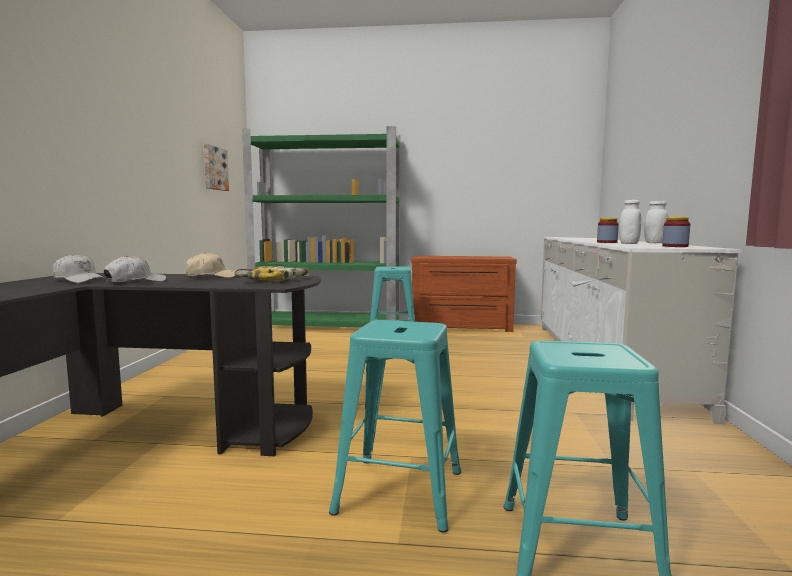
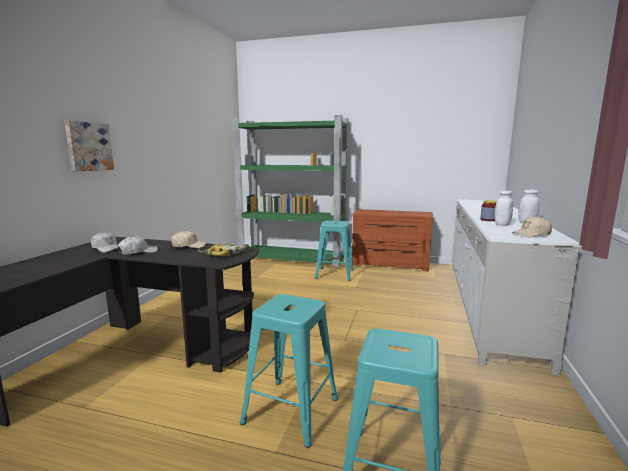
camera: 10 degrees right, 5 degrees up
(214, 168) = (212, 148): picture -> picture (88, 146)
(675, 246) = (531, 234): jar -> beige cap

